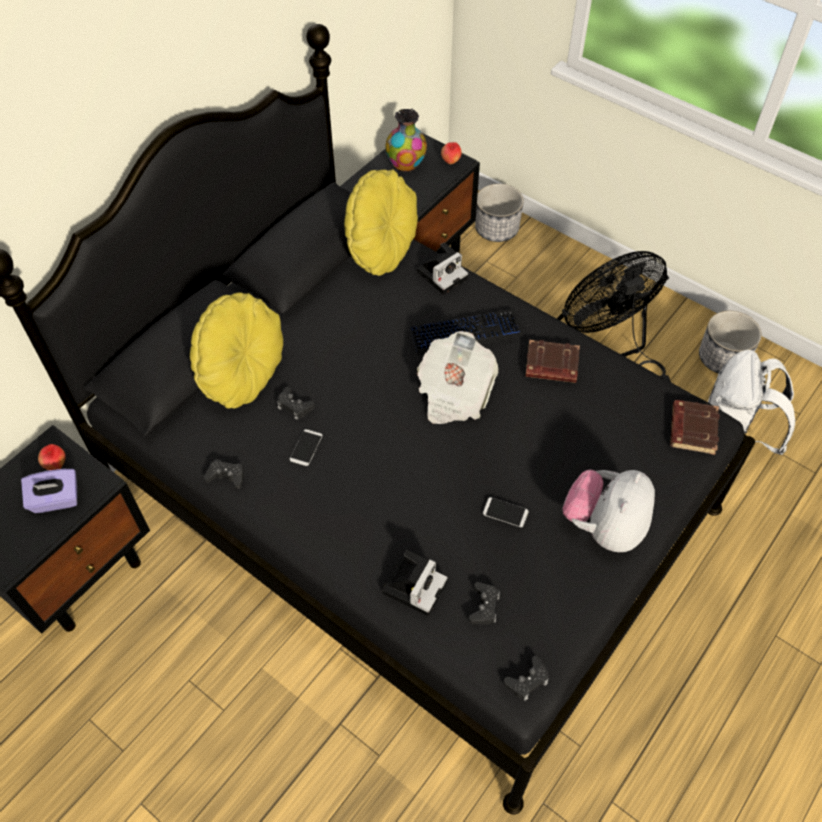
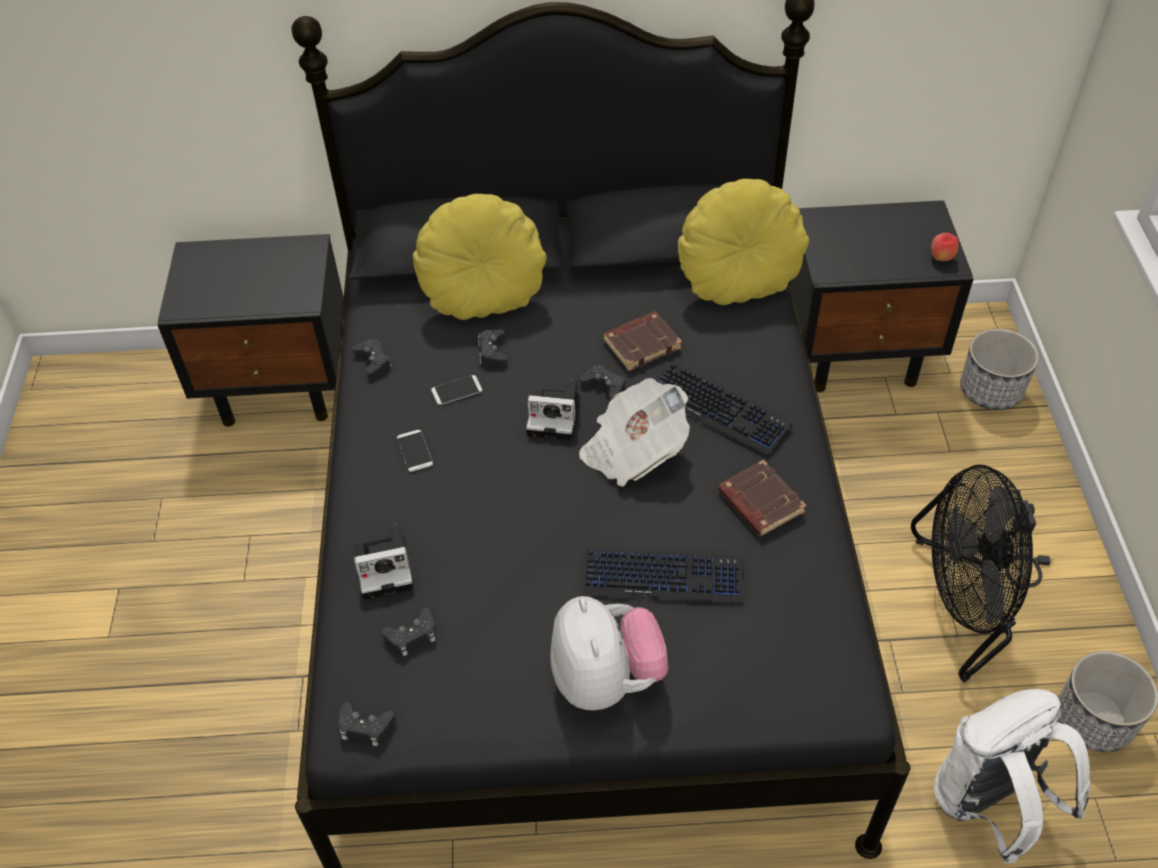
camera: 50 degrees right, 5 degrees down
(56, 465) = (294, 264): apple -> none
(56, 500) = (263, 289): purple tissue box -> none
(388, 371) = (604, 387): none -> black game controller
(406, 166) = (888, 232): vase -> none
(443, 274) = (770, 344): camera -> camera (556, 416)
(505, 512) = (536, 583): phone -> phone (414, 451)
(559, 447) = (663, 577): none -> keyboard
(604, 526) = (606, 679): plush toy -> plush toy turned 90 degrees clockwise
(612, 346) = (971, 599): black fan -> black fan turned 120 degrees counterclockwise
(692, 429) = (821, 681): brown book -> brown book (642, 344)

